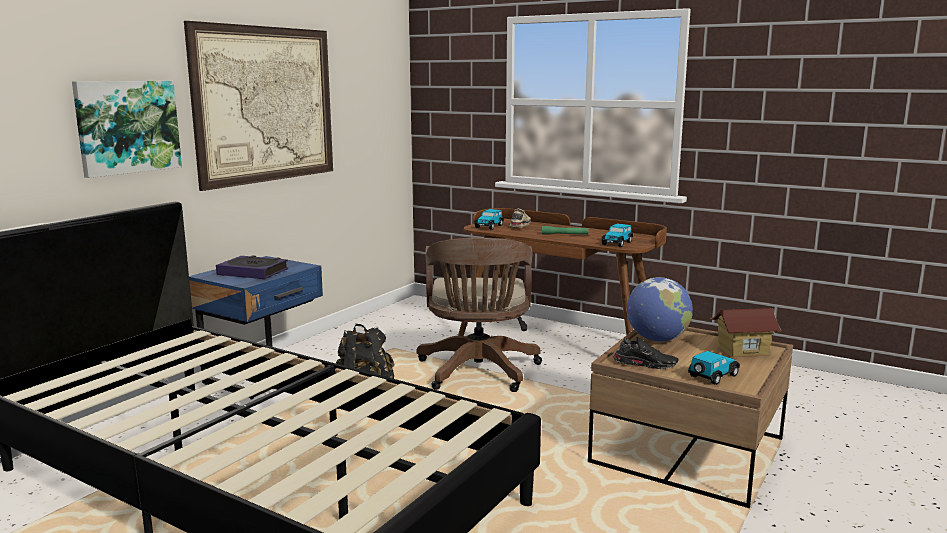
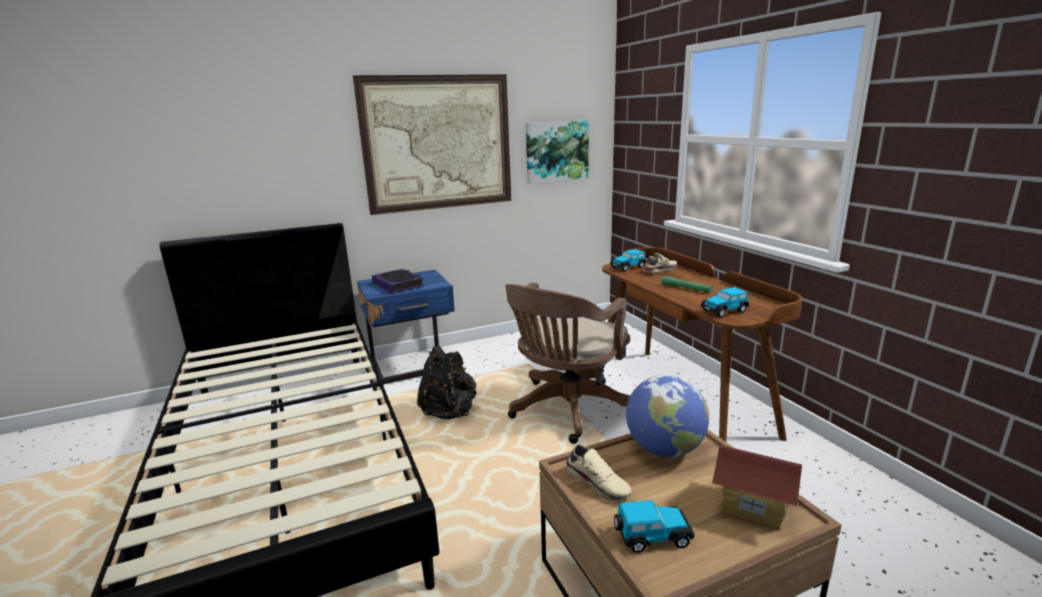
camera: 35 degrees right, 5 degrees up
(127, 127) = (302, 164): picture -> picture (556, 151)
(645, 364) = (598, 482): black shoe -> beige shoe

